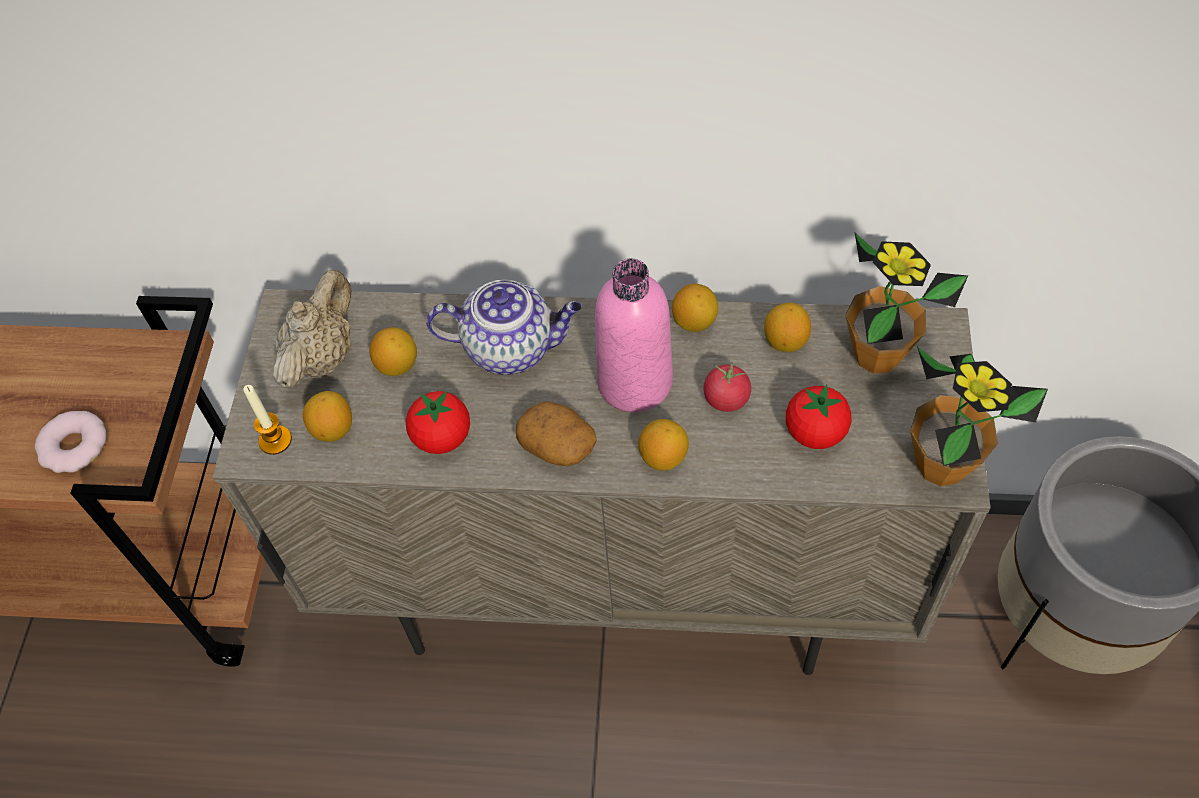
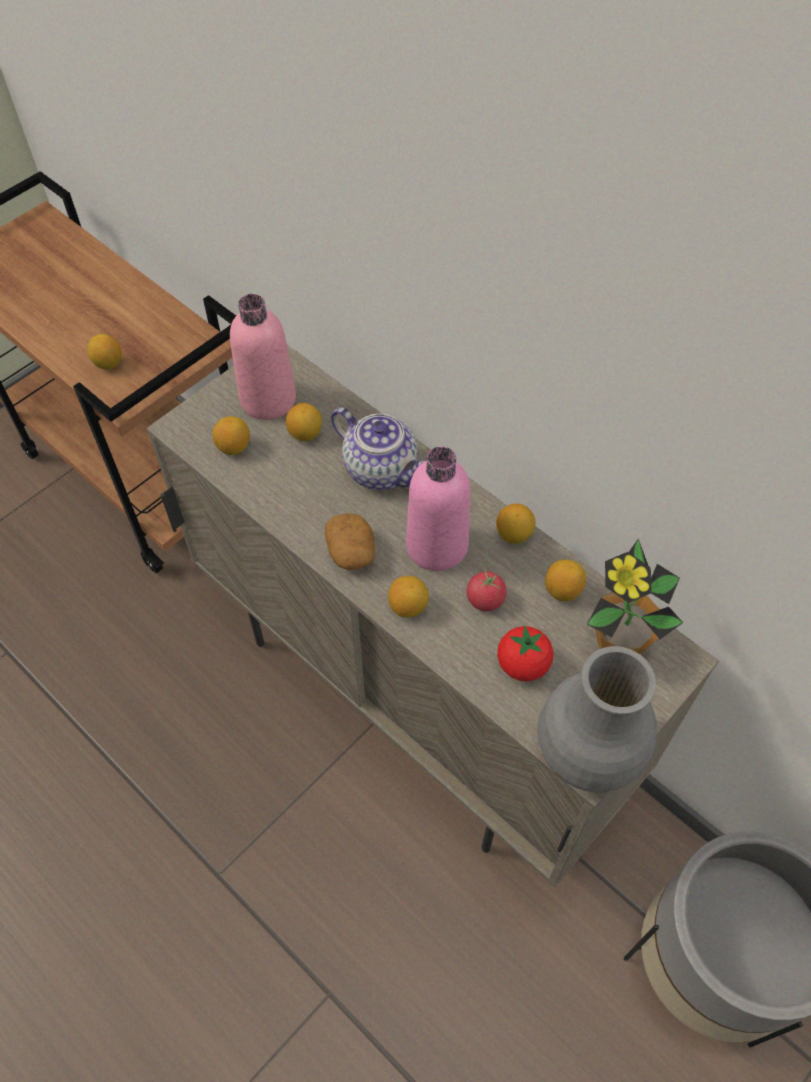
camera: 35 degrees right, 0 degrees up
(74, 446) = (108, 363): donut -> lemon
(275, 440) = (197, 431): candle -> none
(323, 357) = (268, 399): beige teapot -> pink bottle
(442, 437) = (289, 496): tomato -> none
(941, 465) = (588, 751): potted plant -> grey vase

